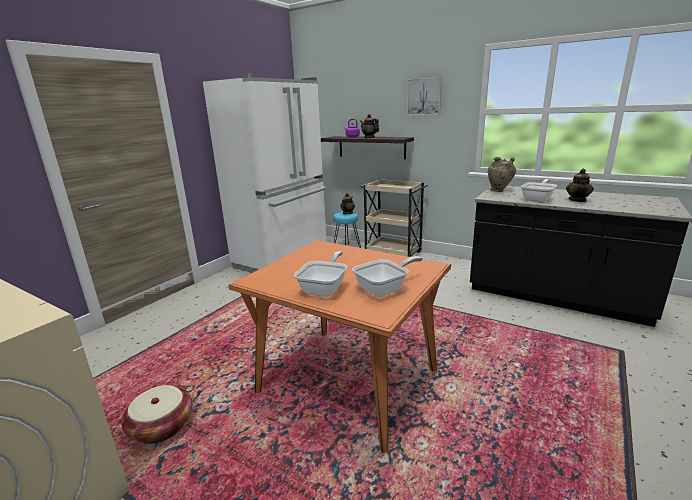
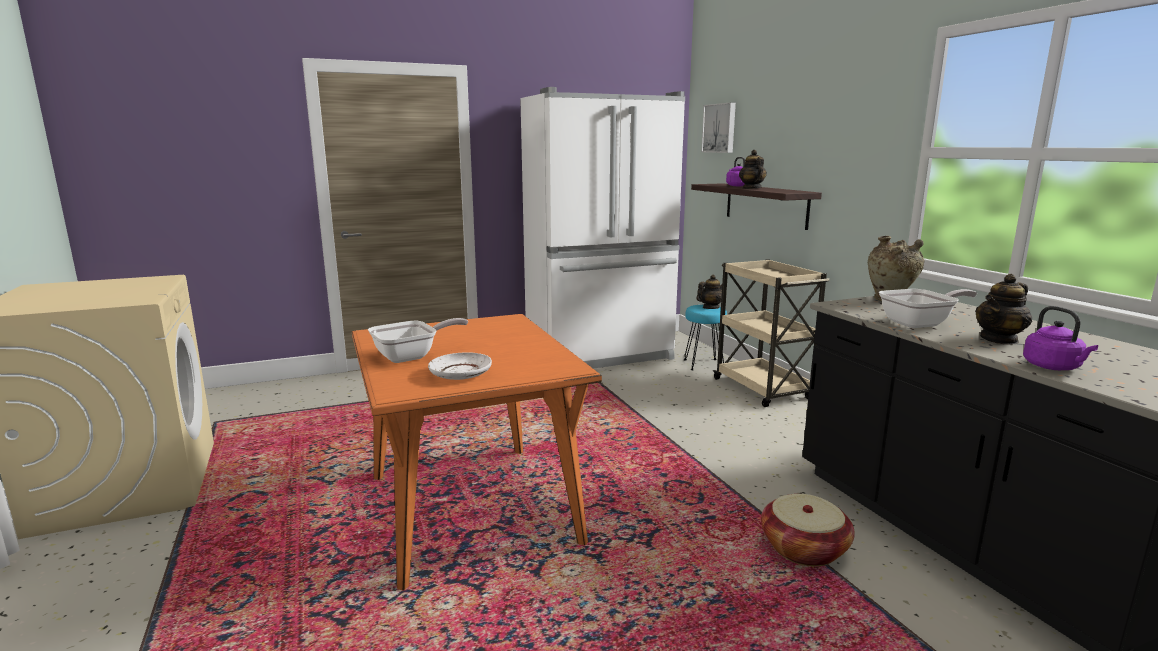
camera: 35 degrees right, 5 degrees down
(162, 426) = (273, 472): basket -> basket (804, 549)
(385, 289) = (461, 374): frying pan -> white plate
(424, 96) = (842, 123): picture -> picture (720, 128)
(621, 208) = (1054, 367): none -> purple kettle

